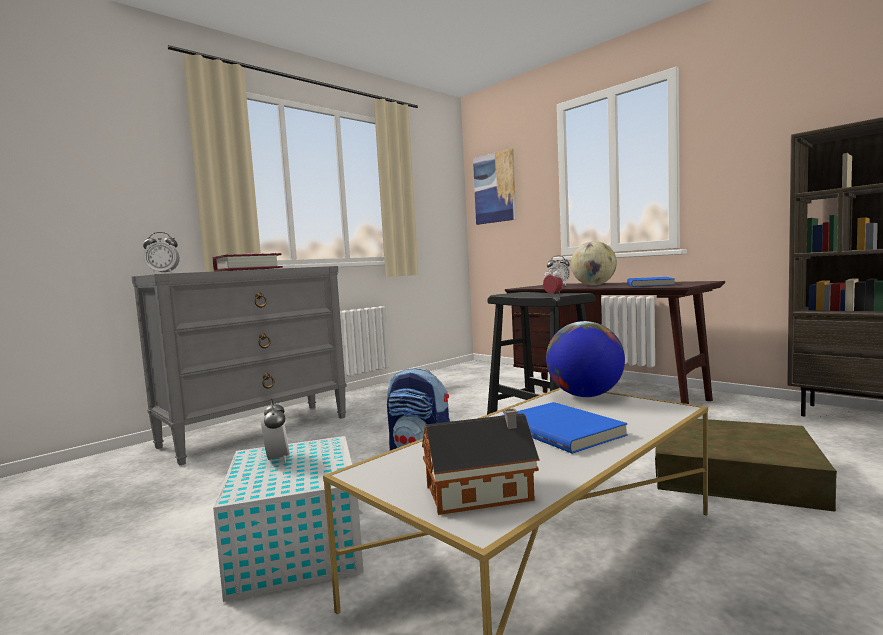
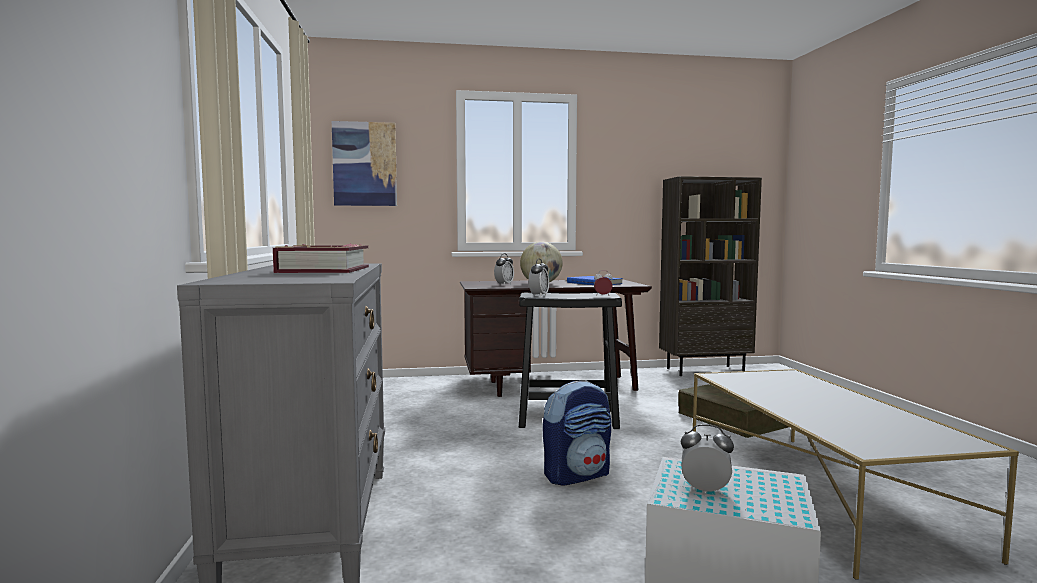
camera: 55 degrees left, 0 degrees up
(163, 273) = (289, 280): alarm clock -> alarm clock (539, 296)
(483, 493) = (925, 434): toy house -> none
(563, 430) = (812, 397): blue book -> none
(585, 395) = (733, 376): globe -> none

